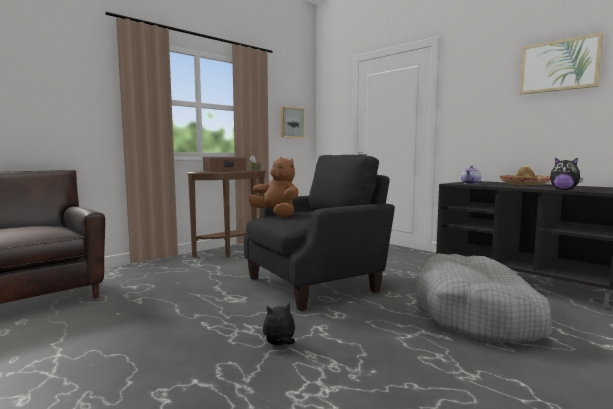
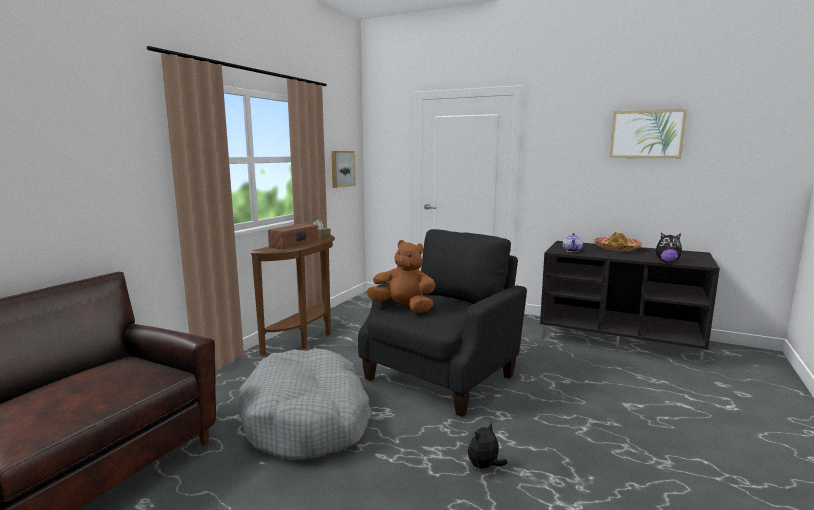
camera: 20 degrees left, 5 degrees up
(478, 314) = (617, 390): grey dog bed -> grey dog bed (308, 419)

